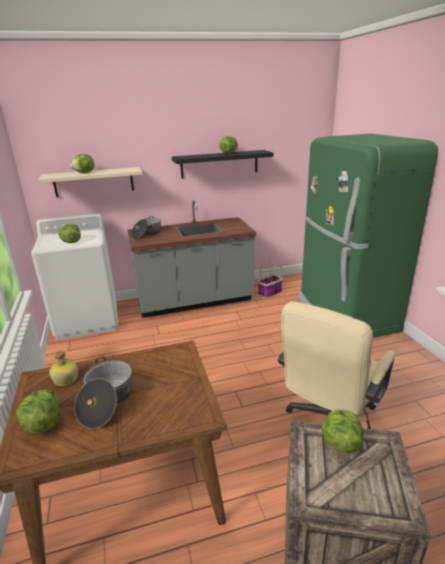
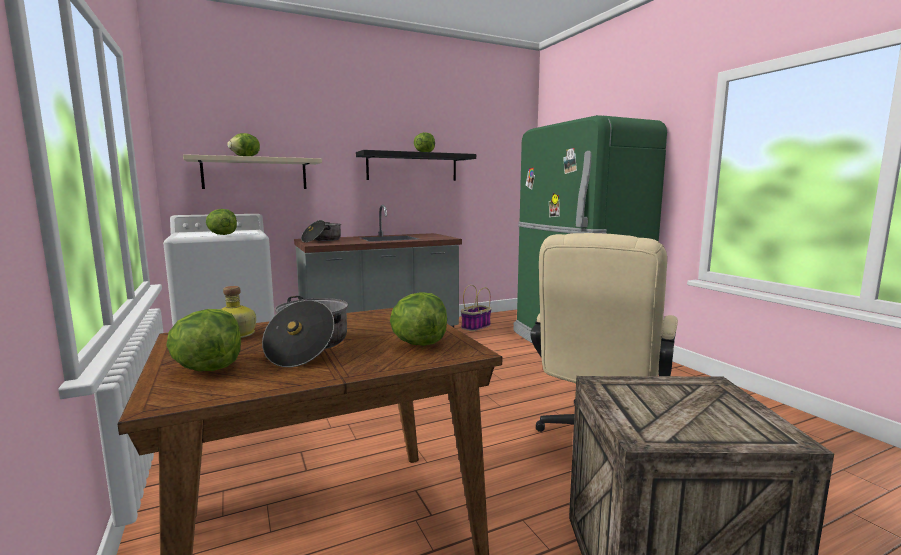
camera: 10 degrees left, 15 degrees down
(339, 443) = (654, 388): lettuce -> lettuce (419, 343)

